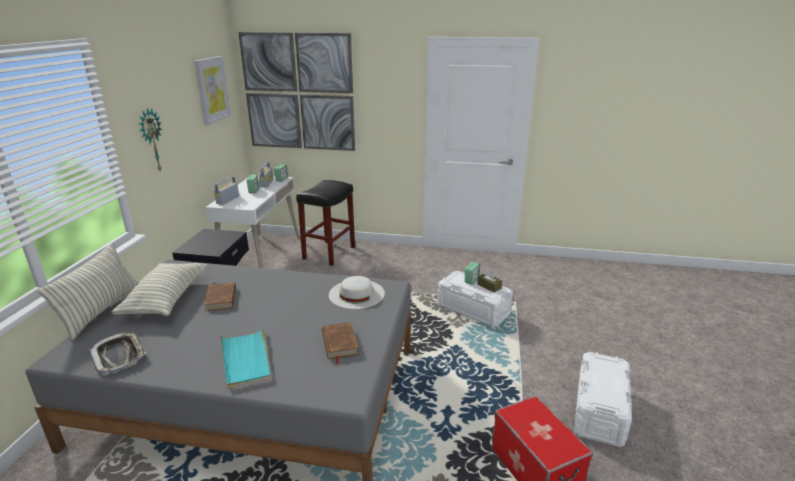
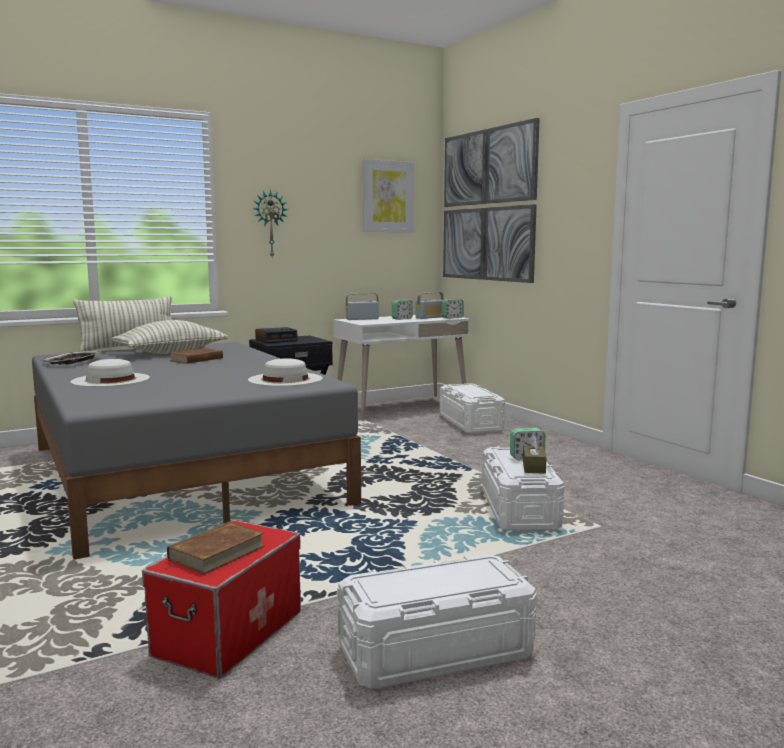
camera: 50 degrees right, 15 degrees down
(201, 245) = (276, 340): none -> alarm clock
(246, 359) = (110, 379): turquoise tray -> white hat
(329, 253) = (470, 423): black stool -> white storage box
(339, 344) = (178, 391): brown book -> brown book (216, 553)

